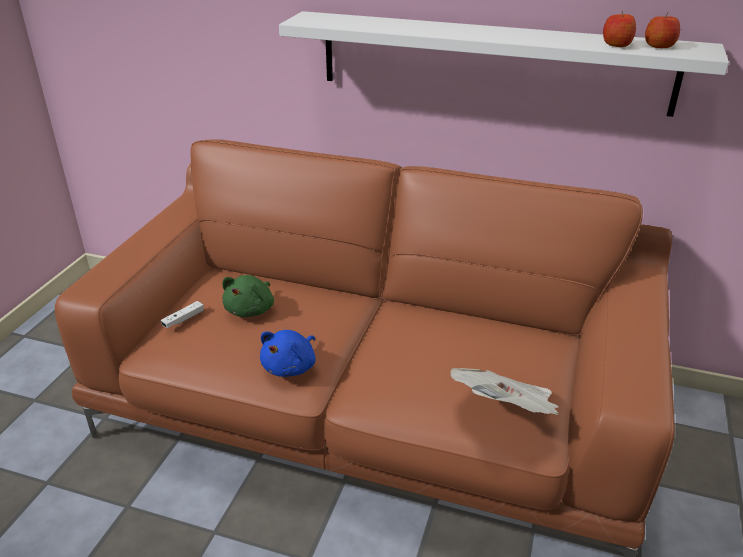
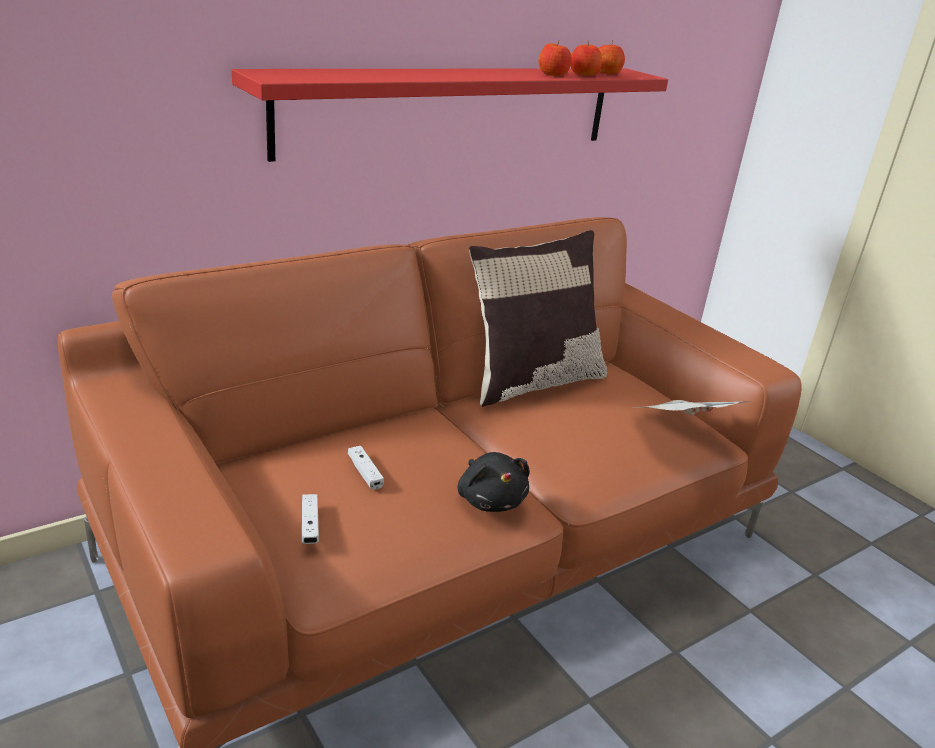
camera: 55 degrees left, 5 degrees down
(251, 309) = (365, 473): green plush toy -> white game controller
(291, 367) = (490, 500): blue plush toy -> black plush toy
(460, 315) = (532, 382): none -> pillow
(492, 62) = (455, 109): white shelf -> red shelf
(575, 41) = (553, 75): none -> apple

